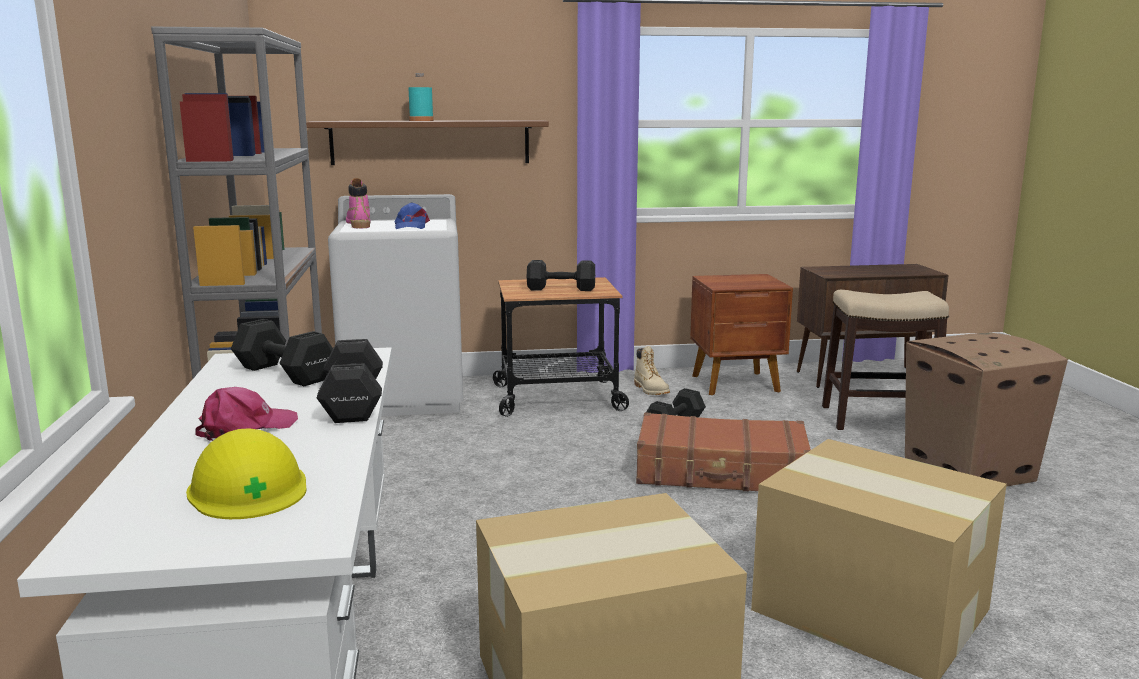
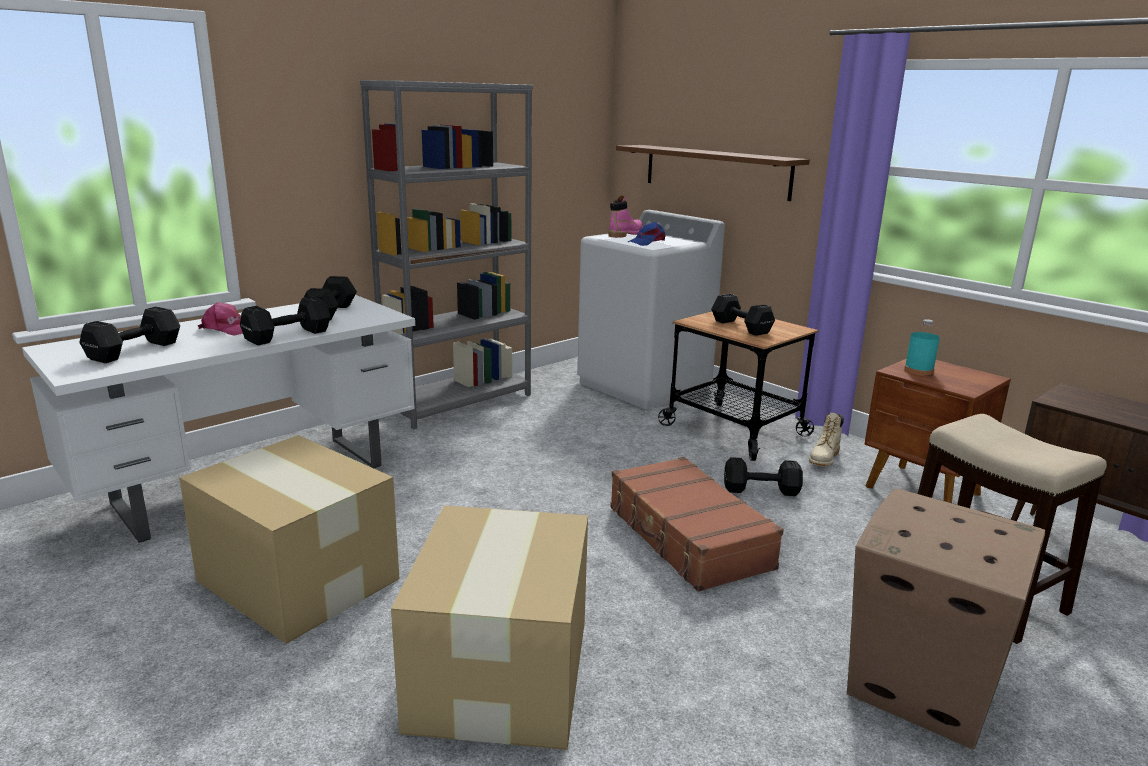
camera: 55 degrees right, 5 degrees up
(248, 488) = (137, 350): yellow hard hat -> black dumbbell
(421, 120) = (698, 151): turquoise bottle -> turquoise bottle (918, 371)

